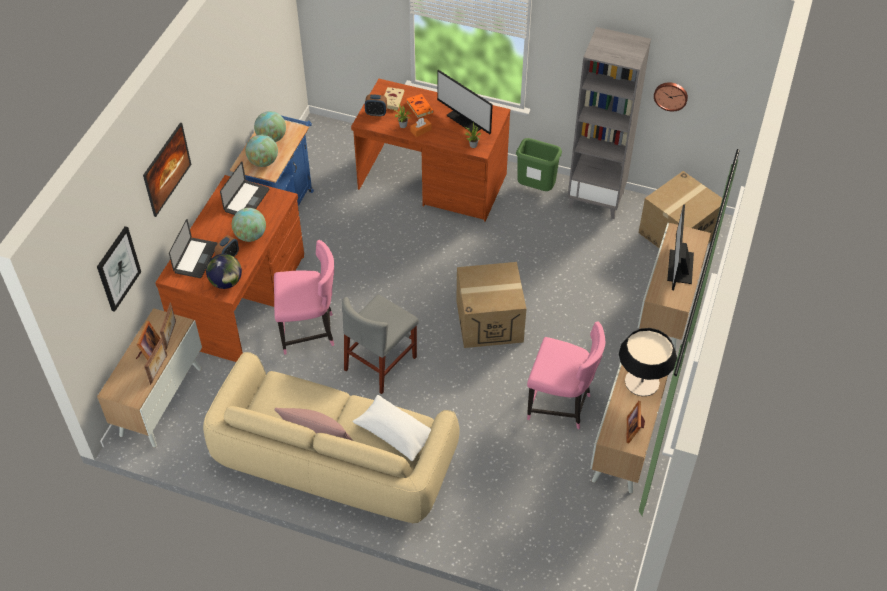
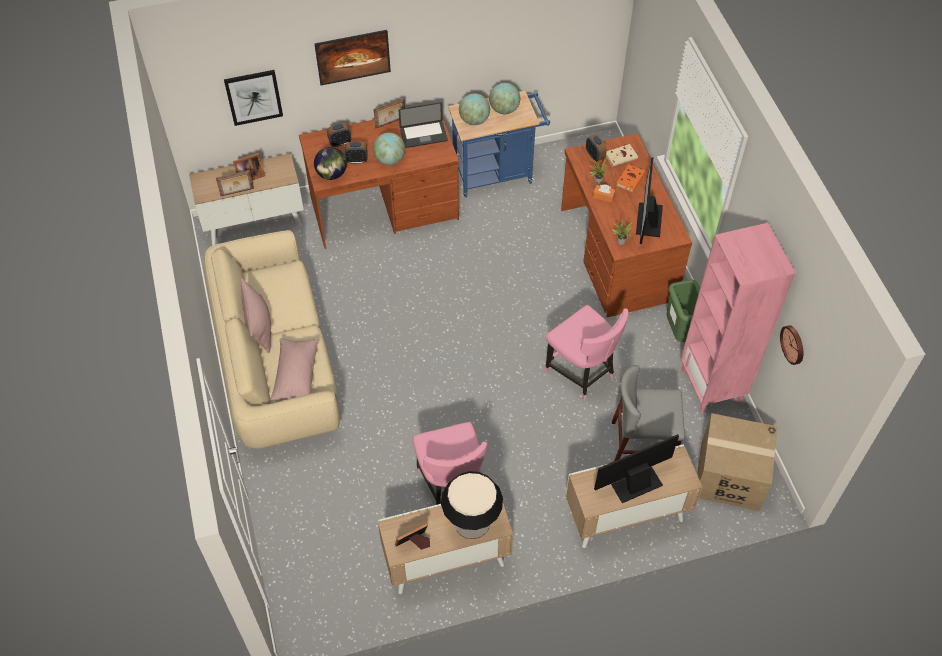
camera: 55 degrees right, 5 degrees up
(171, 335) = (273, 179): picture frame -> picture frame (390, 123)
(196, 258) = (340, 142): laptop -> alarm clock
(309, 332) = (388, 269): pink chair -> pink chair (582, 373)
(380, 363) = (394, 334): grey chair -> grey chair (642, 444)
(395, 433) = (296, 375): white pillow -> pink pillow
(489, 321) = (499, 384): cardboard box -> none
(596, 199) = (712, 386): grey bookcase -> pink bookcase

